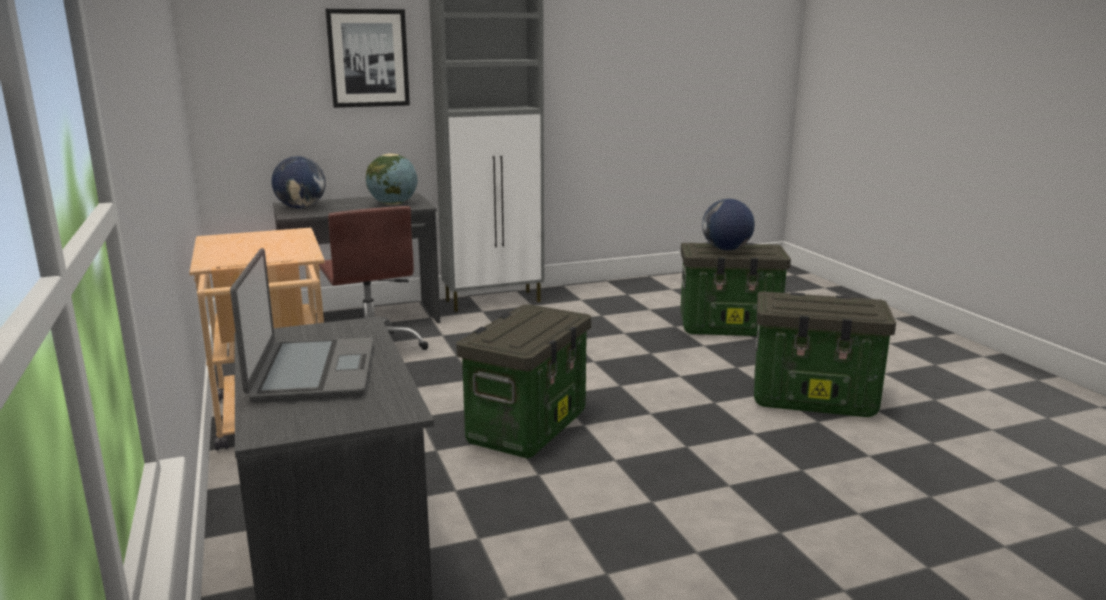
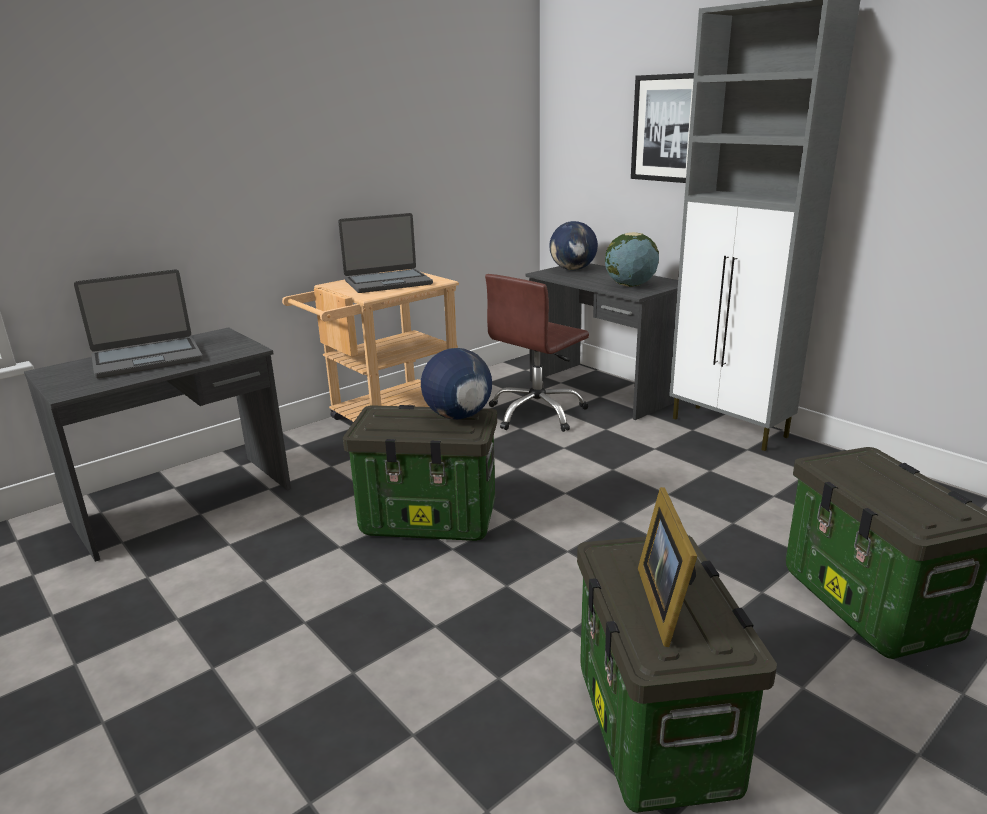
camera: 70 degrees right, 5 degrees up
(257, 245) = (388, 282): none -> laptop
(726, 249) = (875, 481): globe -> globe (457, 416)
(831, 304) = (667, 602): none -> picture frame

